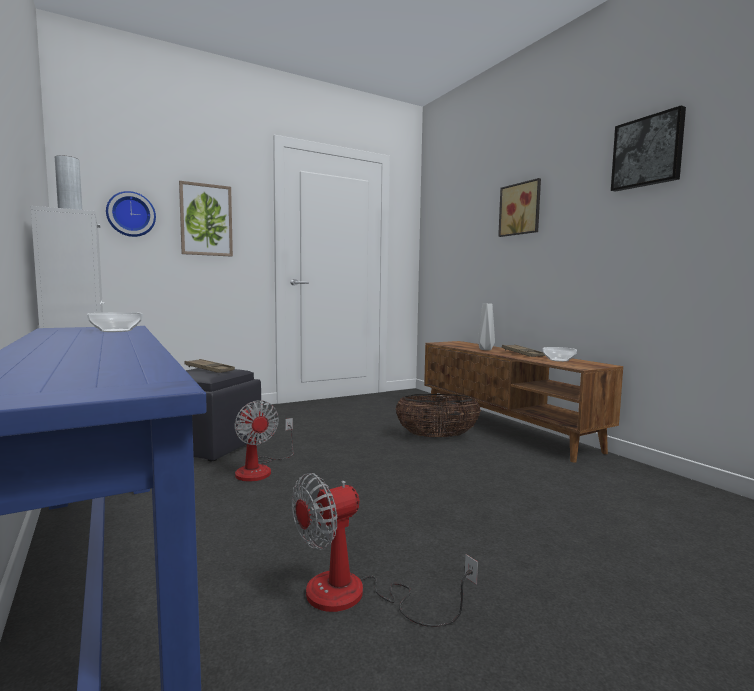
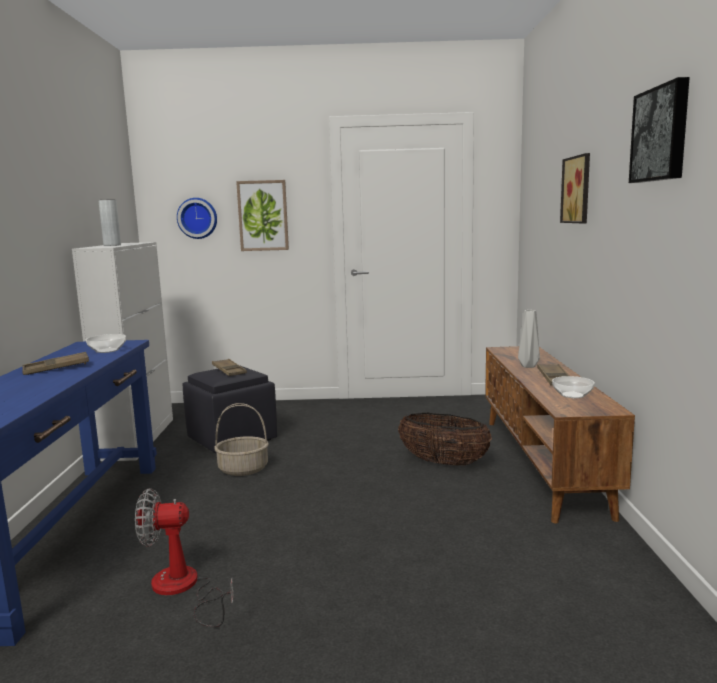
camera: 30 degrees right, 5 degrees up
(87, 341) = (56, 368): none -> brown tray
(260, 469) = (243, 469): fan -> basket

